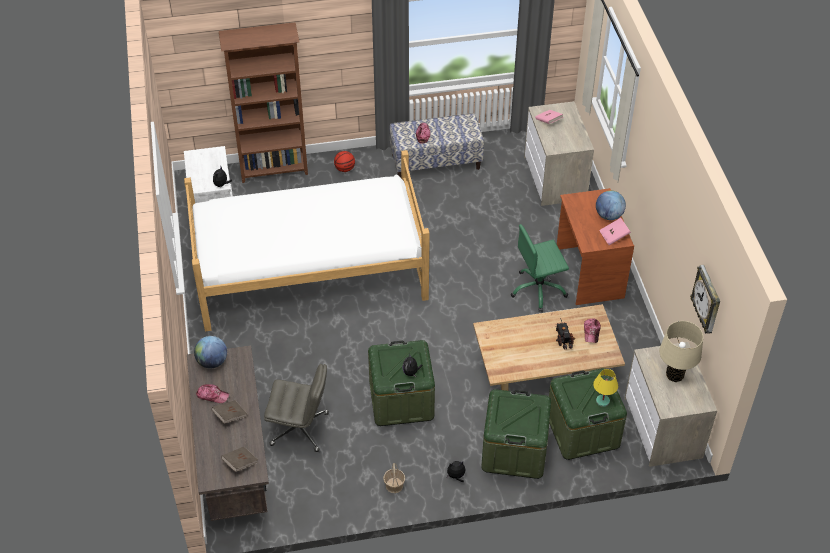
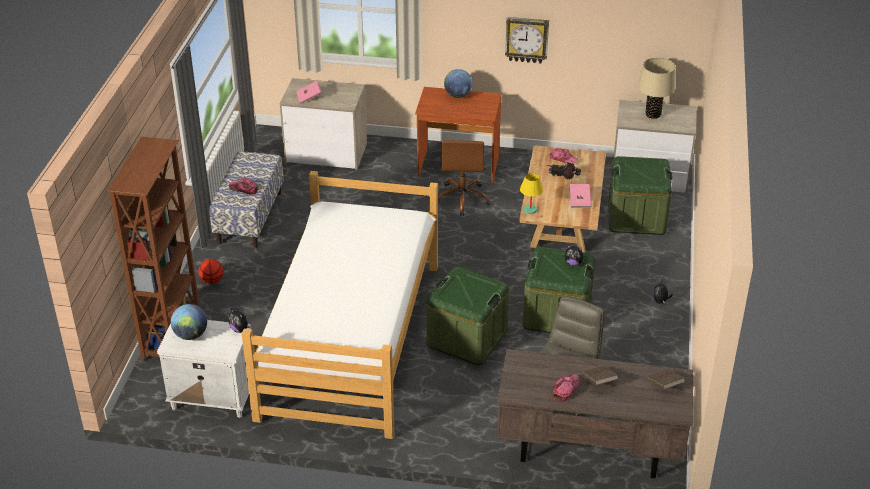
camera: 70 degrees left, 10 degrees down
(212, 362) = (517, 381): globe -> globe (191, 335)
(394, 485) = (658, 342): basket -> none
(514, 450) = (644, 260): green storage box -> green storage box (467, 338)
(538, 290) = (462, 199): green office chair -> brown office chair
(602, 401) = (651, 167): yellow table lamp -> yellow table lamp (530, 210)
(614, 236) = (485, 99): pink book -> pink book (579, 201)
(707, 301) = (634, 41): wall clock -> wall clock (527, 39)

